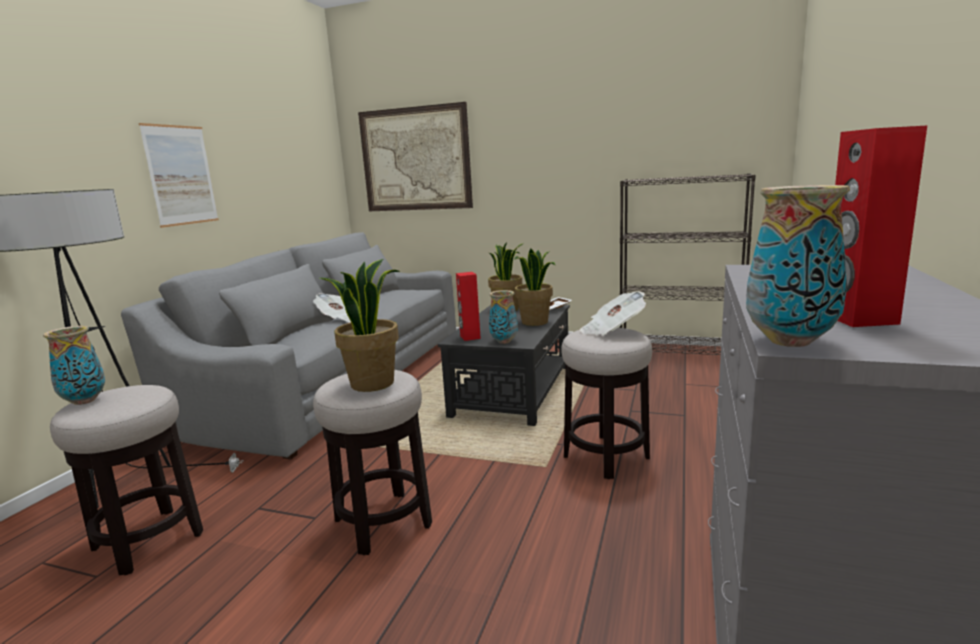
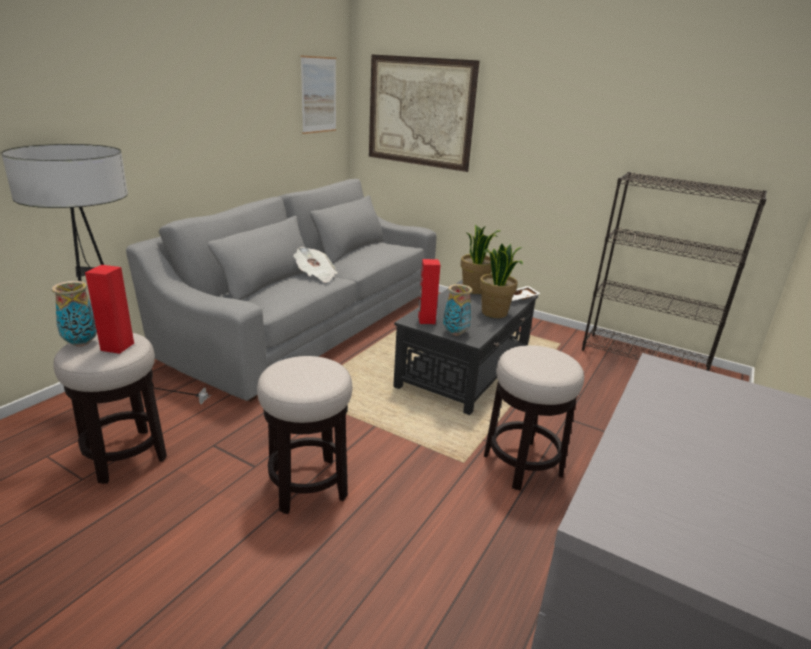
camera: 10 degrees right, 10 degrees up
(181, 175) = (189, 121): picture -> picture (318, 95)
(372, 383) = (308, 376): potted plant -> none
(612, 330) = (550, 355): newspaper -> none
(790, 341) = (600, 514): vase -> none
(858, 319) = (690, 494): red speaker -> red speaker (117, 347)

